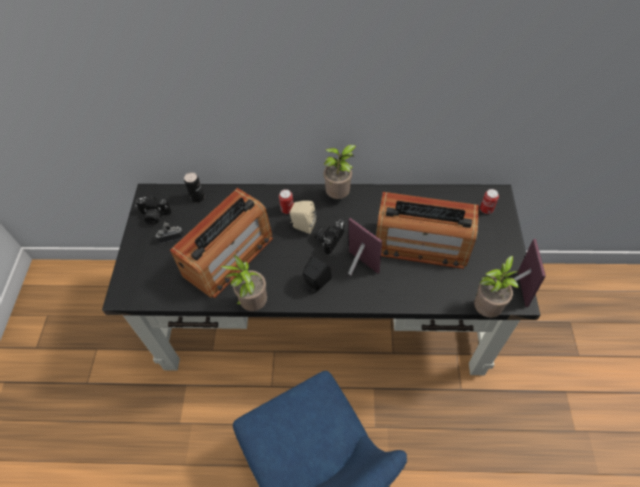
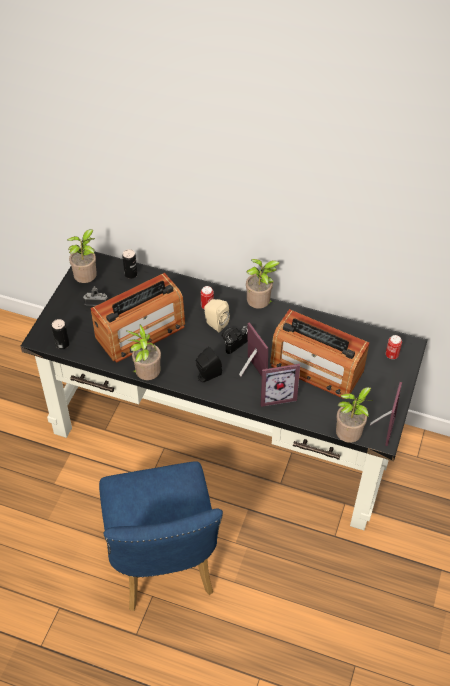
camera: 15 degrees right, 5 degrees down
(148, 294) = (62, 344): none -> can
(154, 216) = (87, 280): camera -> potted plant
(394, 285) = (276, 395): none -> picture frame

